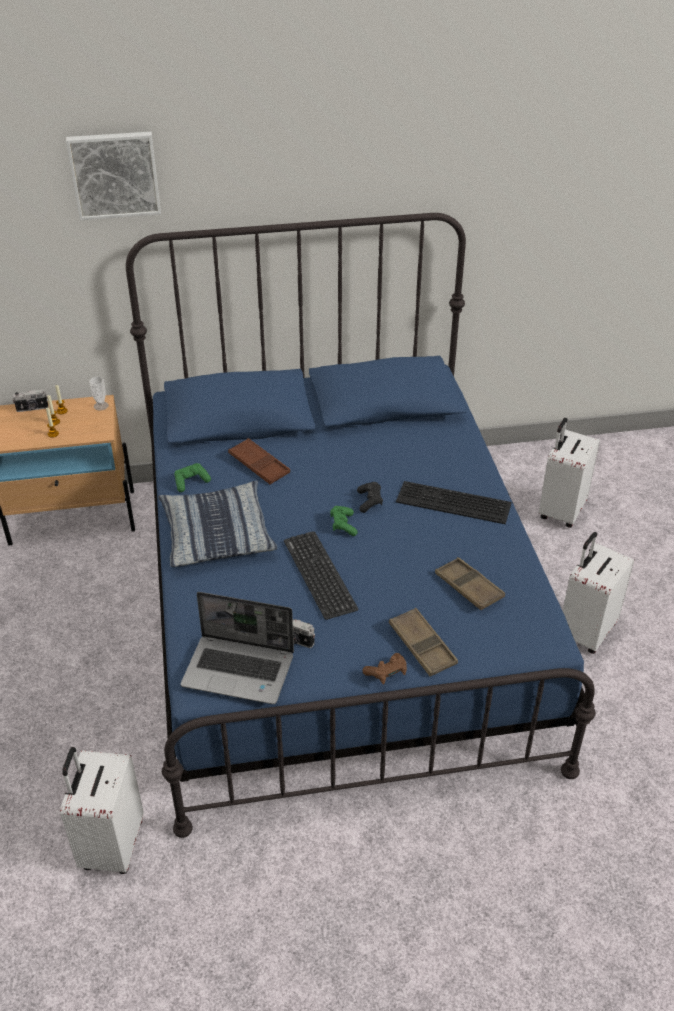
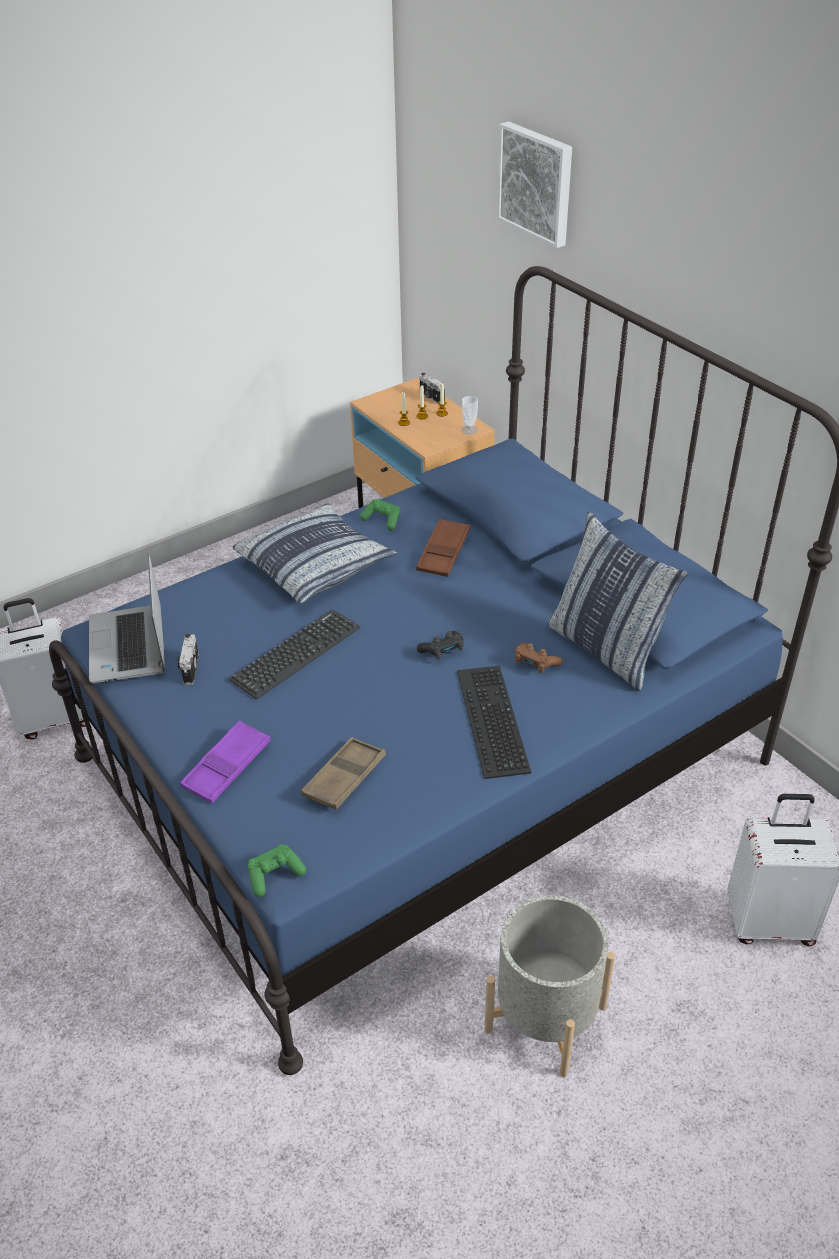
camera: 65 degrees right, 0 degrees up
(343, 525) = (387, 644): green game controller -> green game controller (274, 875)
(386, 673) = (170, 750): brown game controller -> brown game controller (535, 664)
(418, 432) = (606, 649): none -> pillow
(422, 646) = (227, 767): brown tray -> purple tray
(585, 631) = (545, 1018): white suitcase -> grey planter

